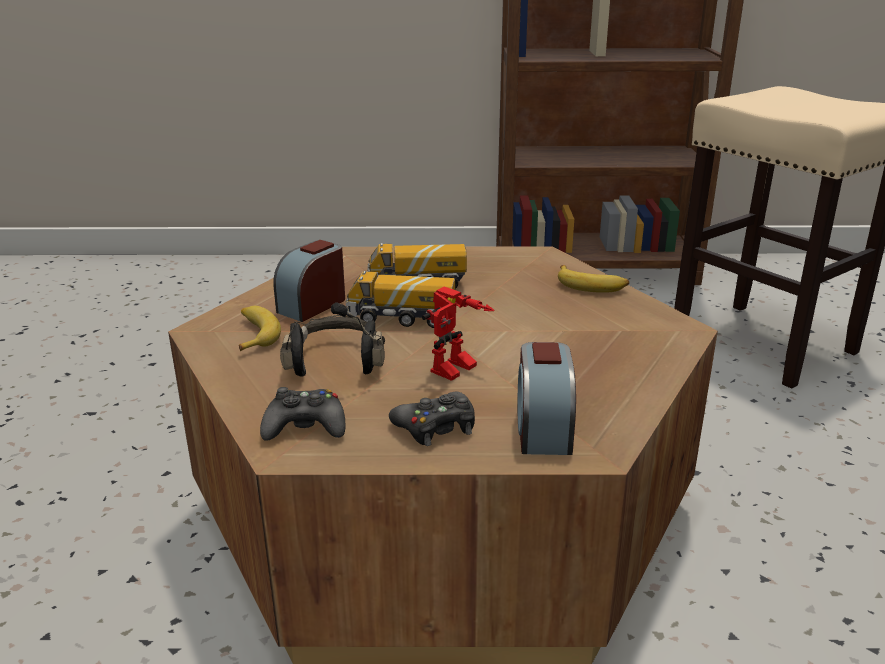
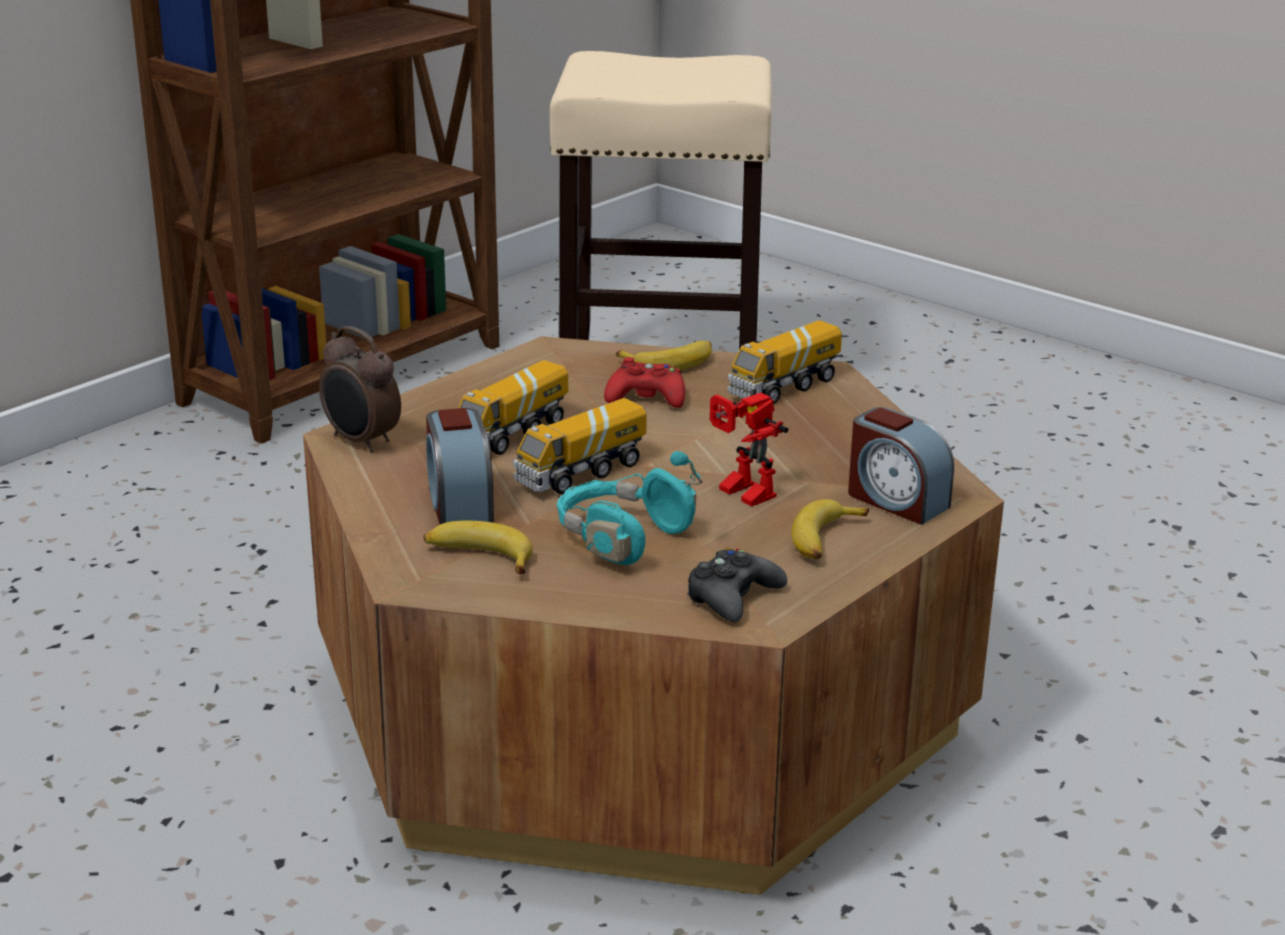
camera: 50 degrees left, 0 degrees up
(335, 361) = (621, 538): black headphones -> turquoise headphones
(345, 259) = (361, 442): none -> alarm clock
(436, 427) = (825, 541): black game controller -> banana
(456, 371) = (739, 493): toy robot -> toy robot turned 150 degrees clockwise
(532, 297) = (646, 397): none -> red game controller
(632, 327) = (783, 387): none -> toy truck

